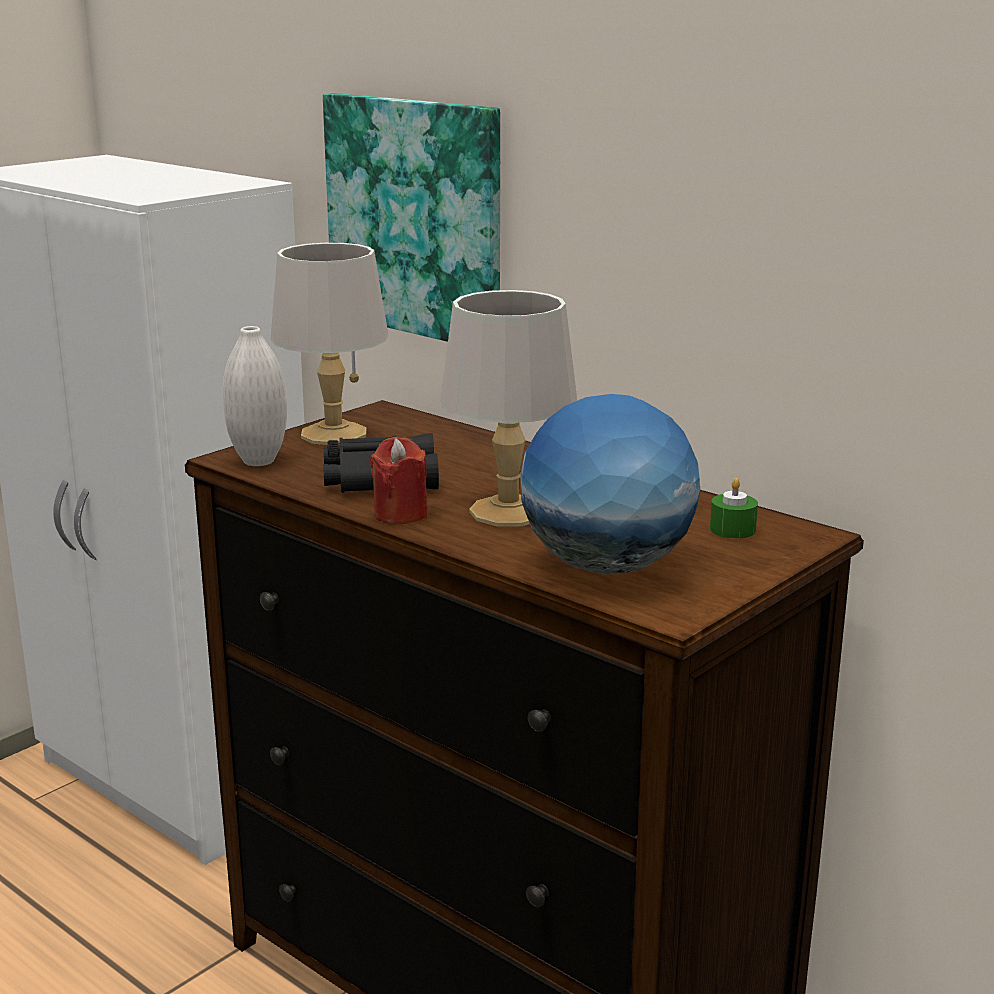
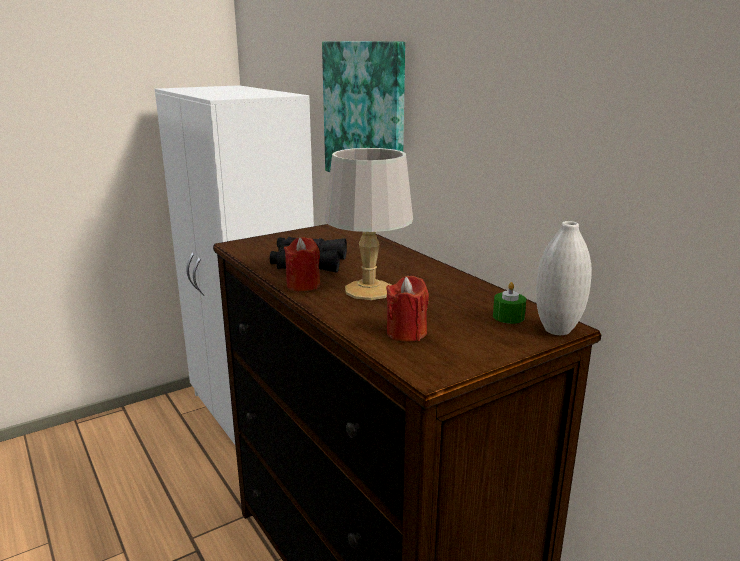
camera: 15 degrees right, 0 degrees up
(258, 461) = (250, 247): white vase -> white vase (557, 330)
(333, 434) = (303, 236): grey table lamp -> none
(606, 566) = (406, 333): globe -> red candle

